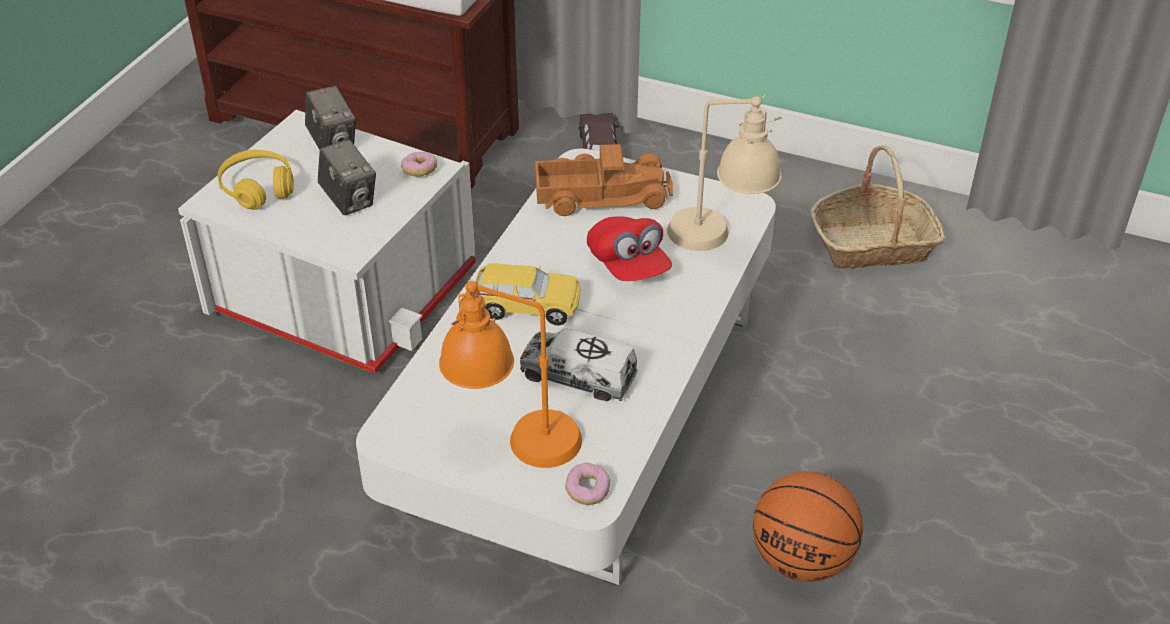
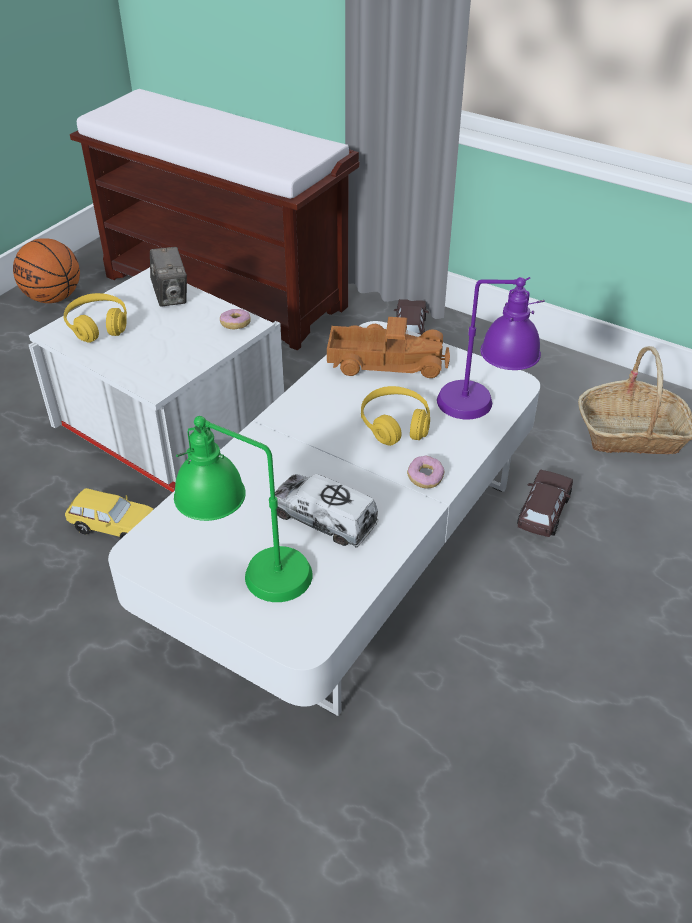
camera: 10 degrees right, 0 degrees up
(349, 200) = (169, 343): camera -> none
(513, 443) = (248, 574): orange table lamp -> green table lamp
(526, 306) = (295, 450): yellow toy car -> yellow toy car (113, 526)
(587, 491) = (304, 630): donut -> donut (425, 478)
(628, 265) = (395, 424): red cap -> yellow headphones
(720, 242) = (482, 413): beige table lamp -> purple table lamp
(792, 344) = (543, 513): none -> brown toy car
(801, 560) = (513, 717): basketball -> basketball (53, 298)

